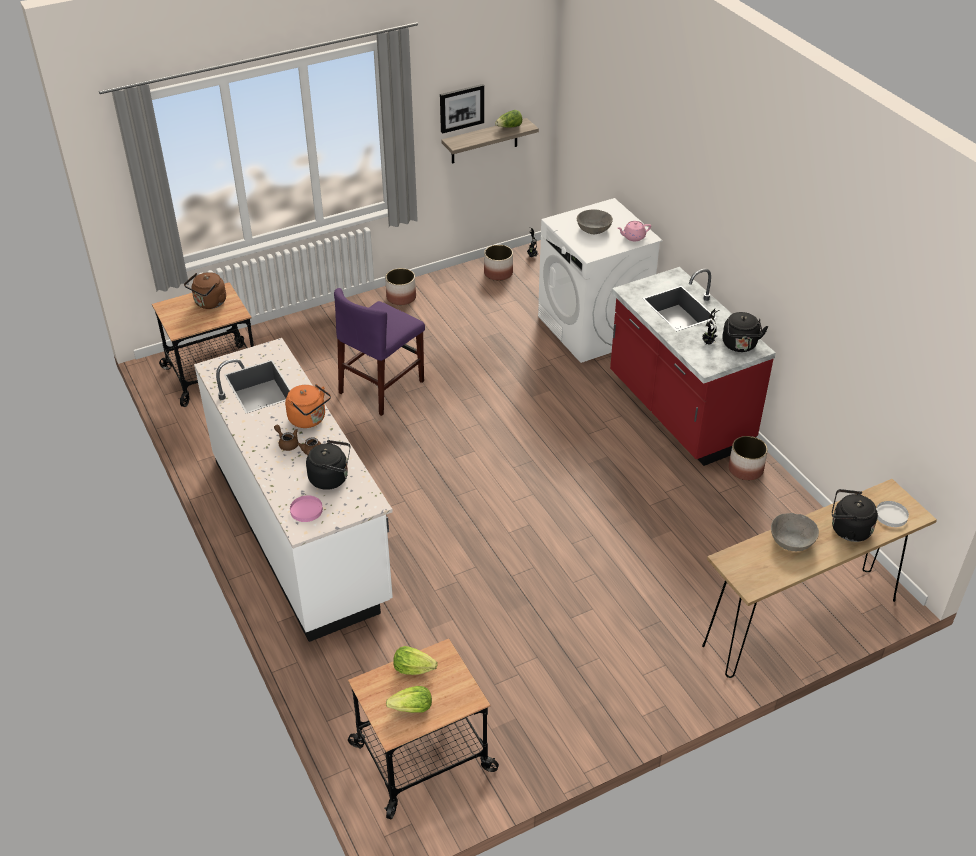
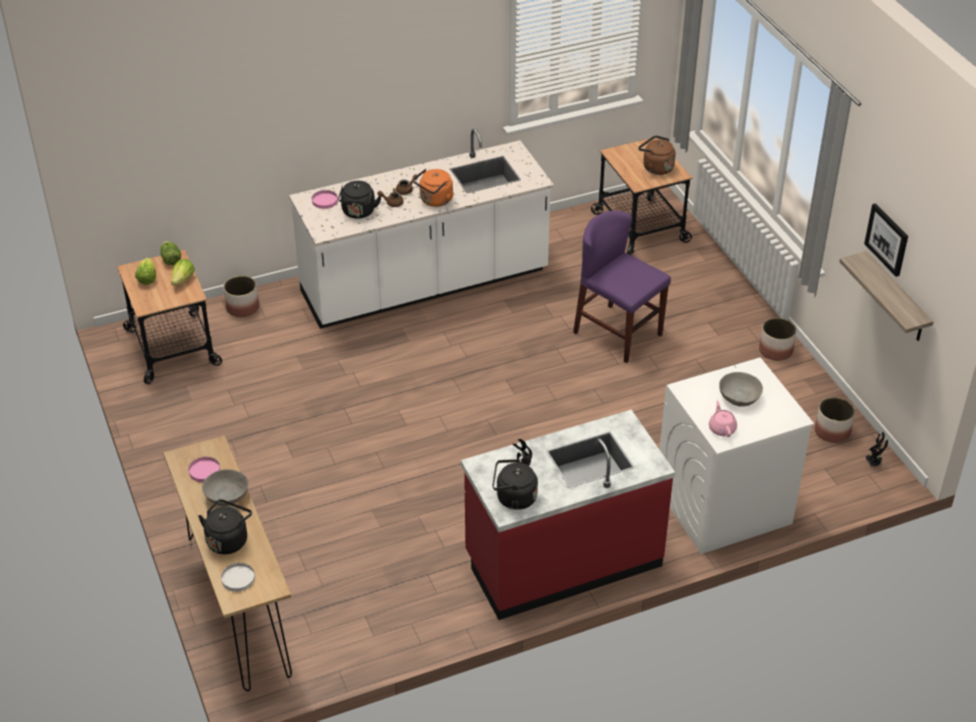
camera: 95 degrees right, 0 degrees up
(509, 127) = (904, 304): lettuce -> lettuce (170, 259)
(745, 469) = (460, 603): planter -> planter (242, 307)
(764, 563) = (204, 471): none -> pink plate

